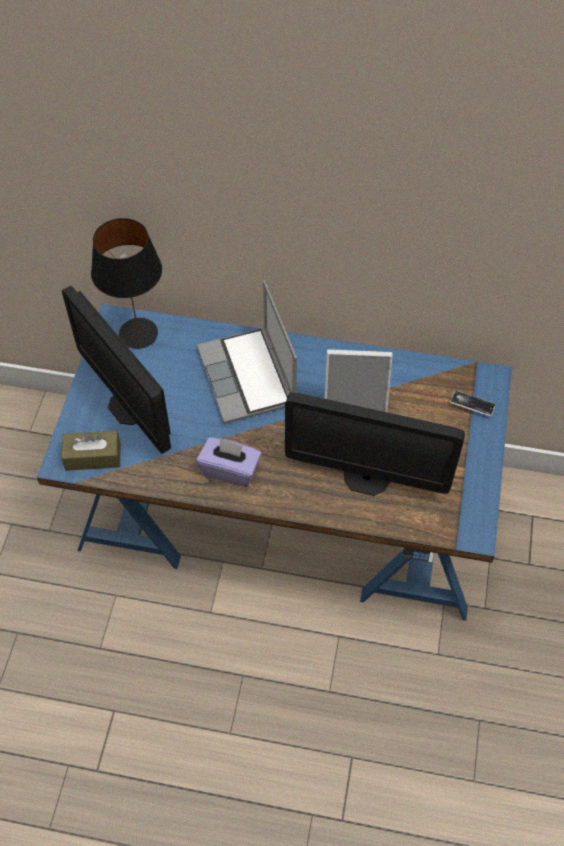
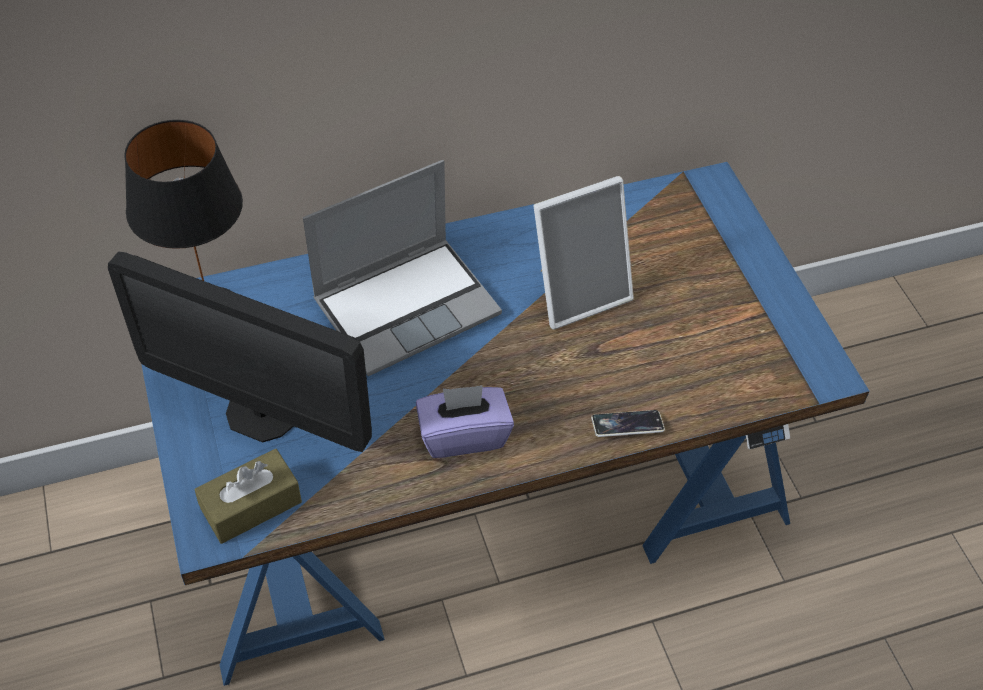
camera: 30 degrees left, 5 degrees down
(248, 377) = (407, 305): laptop -> laptop turned 75 degrees counterclockwise
(366, 477) = (648, 364): monitor -> none
(472, 405) = (714, 224): phone -> phone (627, 426)

